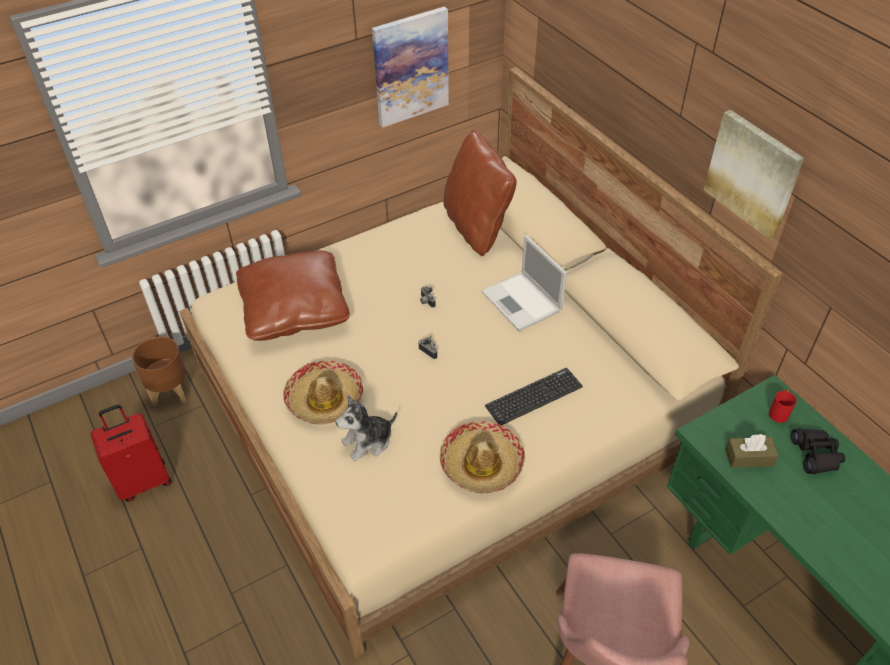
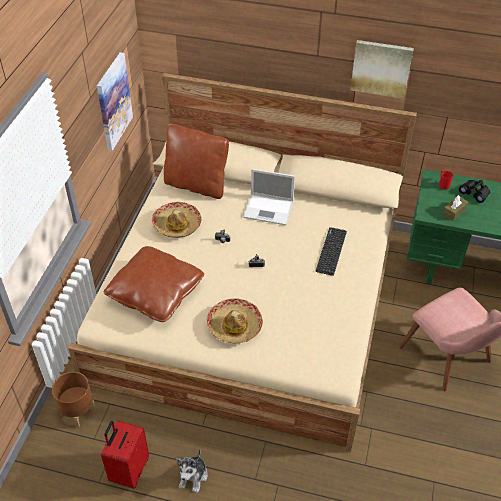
camera: 45 degrees left, 0 degrees up
(368, 442) = (283, 329): plush toy -> plush toy (193, 476)
(481, 463) = (346, 298): hat -> hat (177, 225)

